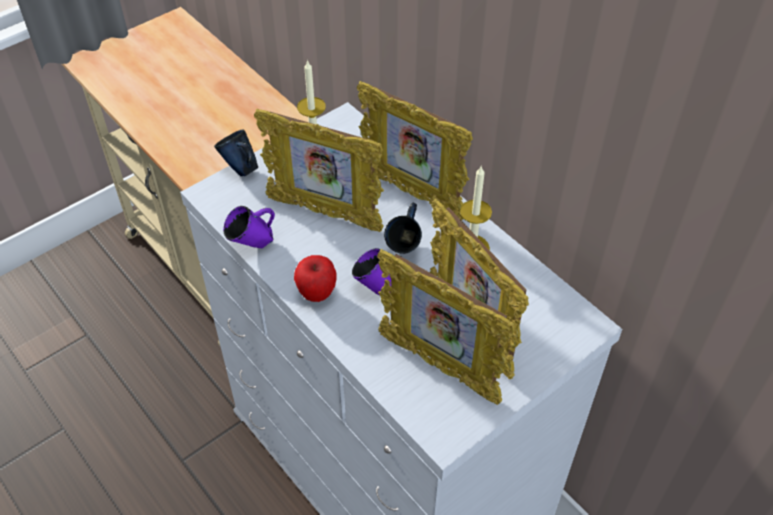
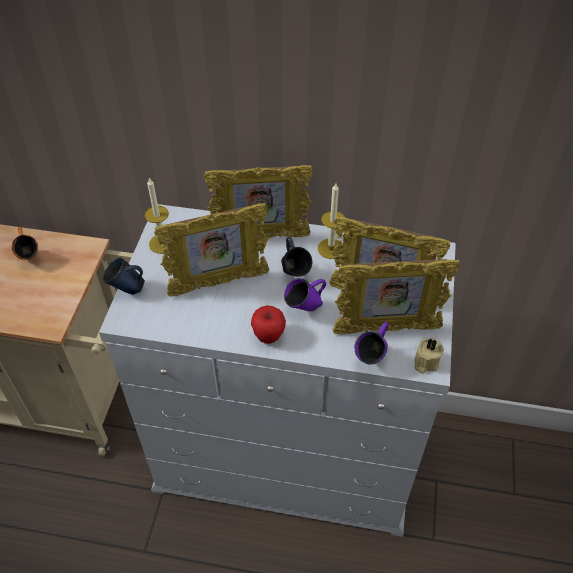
camera: 40 degrees left, 0 degrees up
(231, 102) = (30, 259): none -> orange mug
(253, 245) = (192, 334): purple mug -> purple mug (372, 359)
(443, 428) = (425, 362): none -> beige candle

